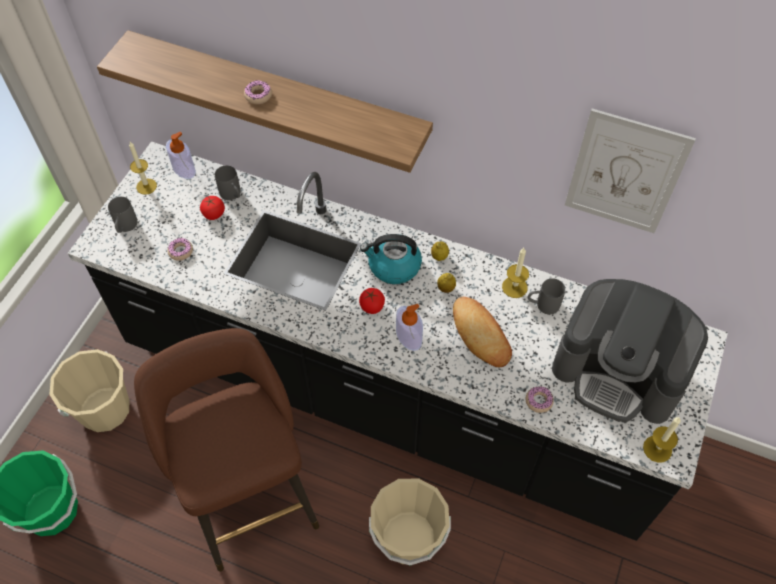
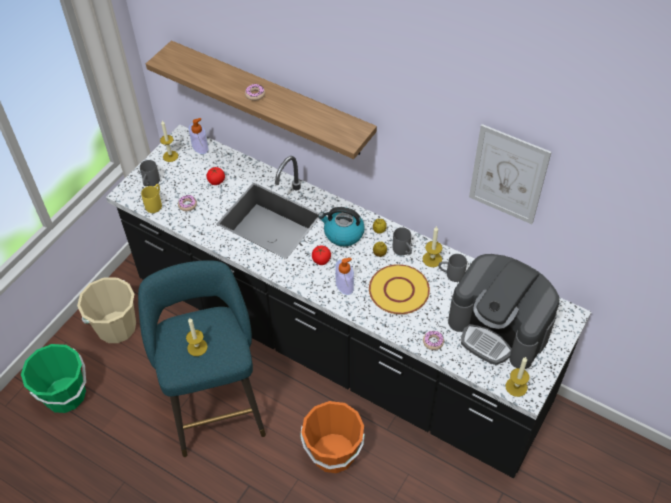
camera: 10 degrees right, 5 degrees down
(137, 255) = (155, 204): none -> yellow mug
(225, 446) = (197, 347): none -> candle
(232, 195) = (232, 169): grey mug -> grey mug (403, 251)
(249, 496) = (216, 405): brown stool -> turquoise stool
(408, 538) = (333, 453): beige bucket -> orange bucket
(480, 335) = (399, 290): bread -> yellow plate

